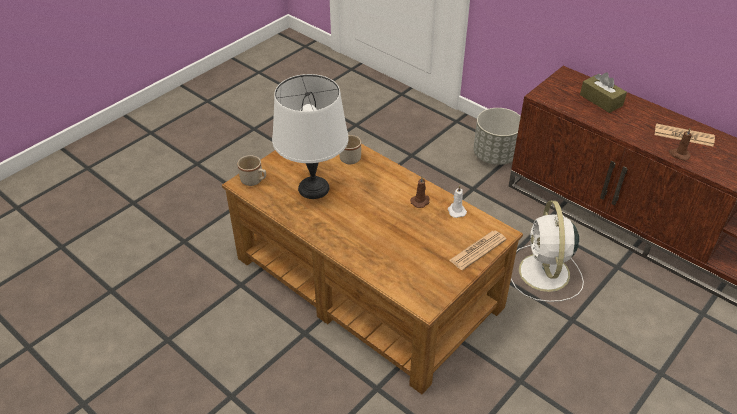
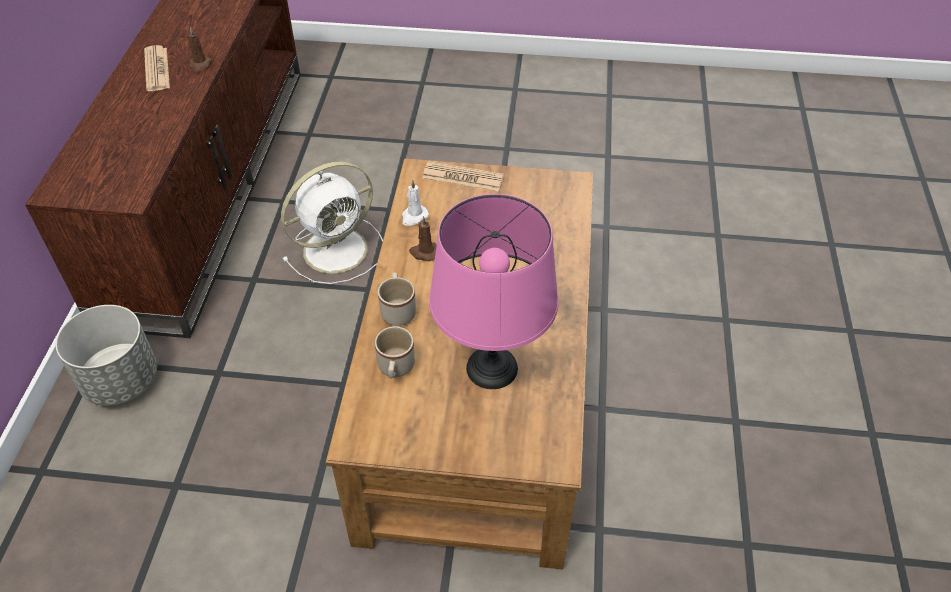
camera: 125 degrees left, 5 degrees up
(254, 181) = (538, 447): beige mug -> beige mug (398, 310)
(313, 187) = (491, 369): white table lamp -> pink table lamp
(601, 100) = (111, 144): brown tissue box -> none

